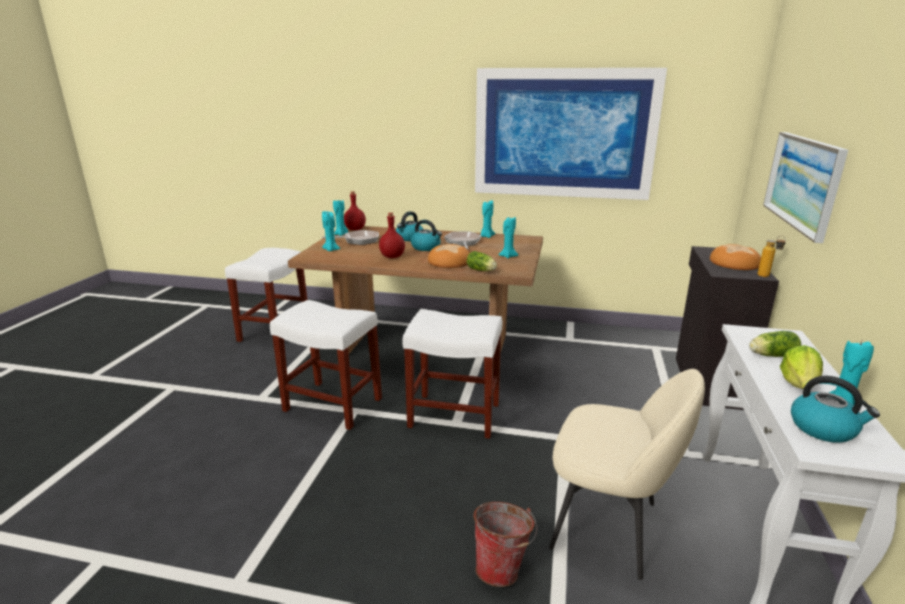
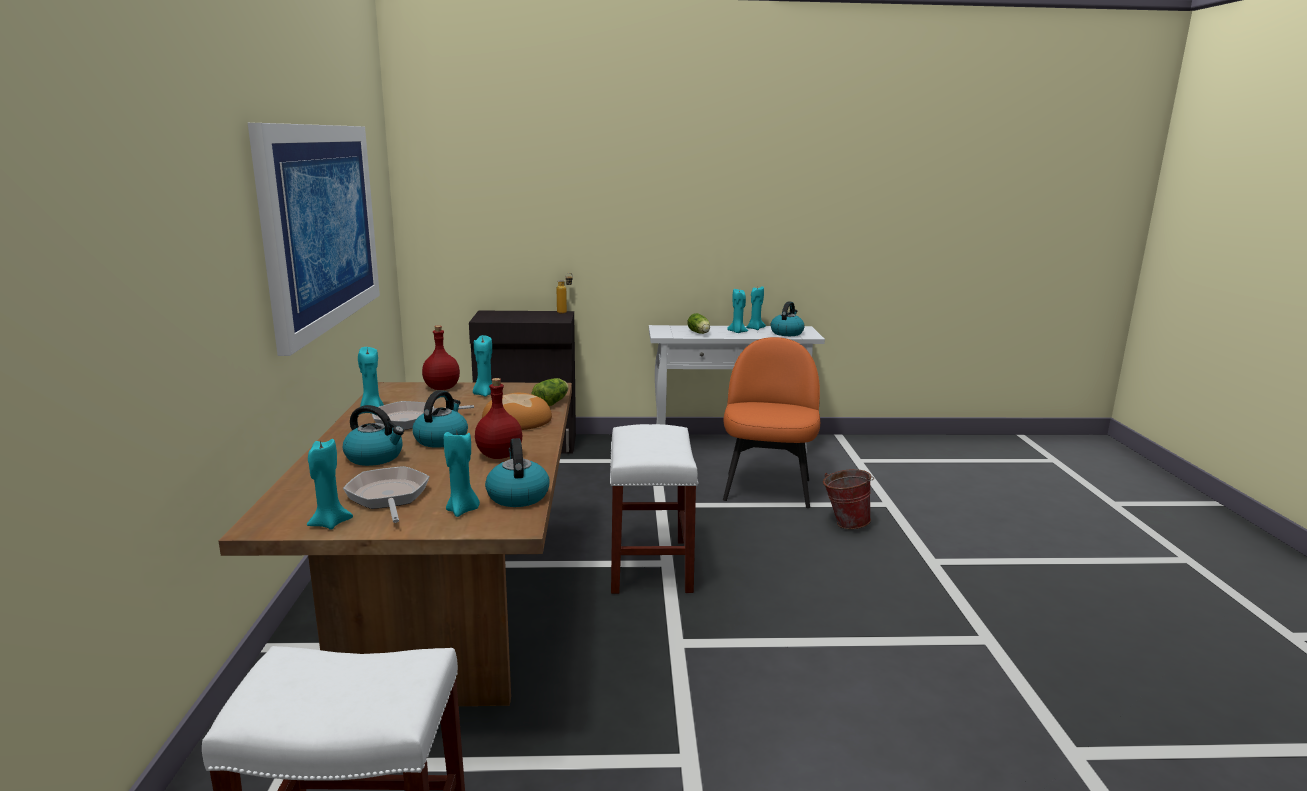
camera: 105 degrees left, 5 degrees down
(331, 404) = (671, 668): white stool -> none
(336, 258) = (517, 496): none -> kettle
(355, 229) = (281, 517): red bottle -> red bottle (441, 388)
(608, 526) = (767, 488): beige chair -> orange chair
(735, 263) = (528, 315): bread -> none
(798, 384) = (737, 332): lettuce -> turquoise candle
(803, 182) = (564, 225): picture -> none

